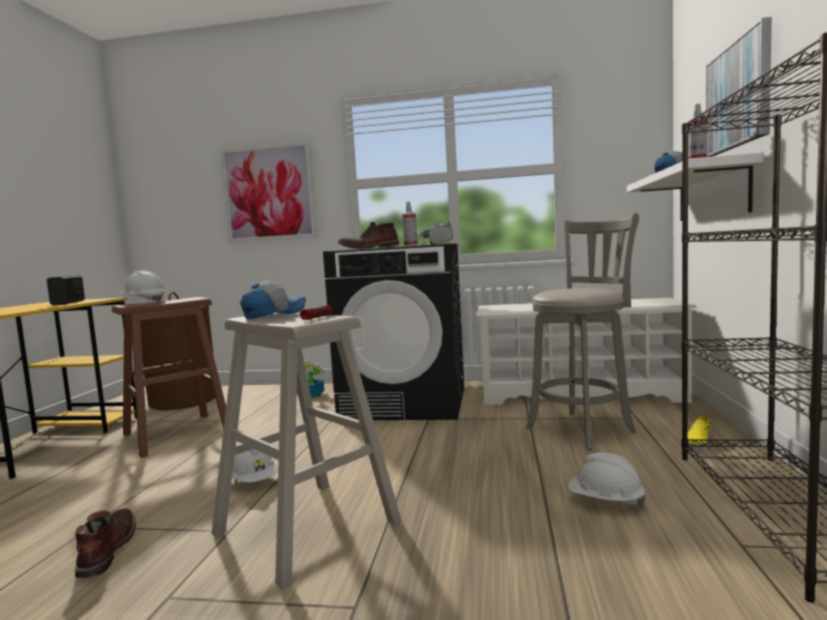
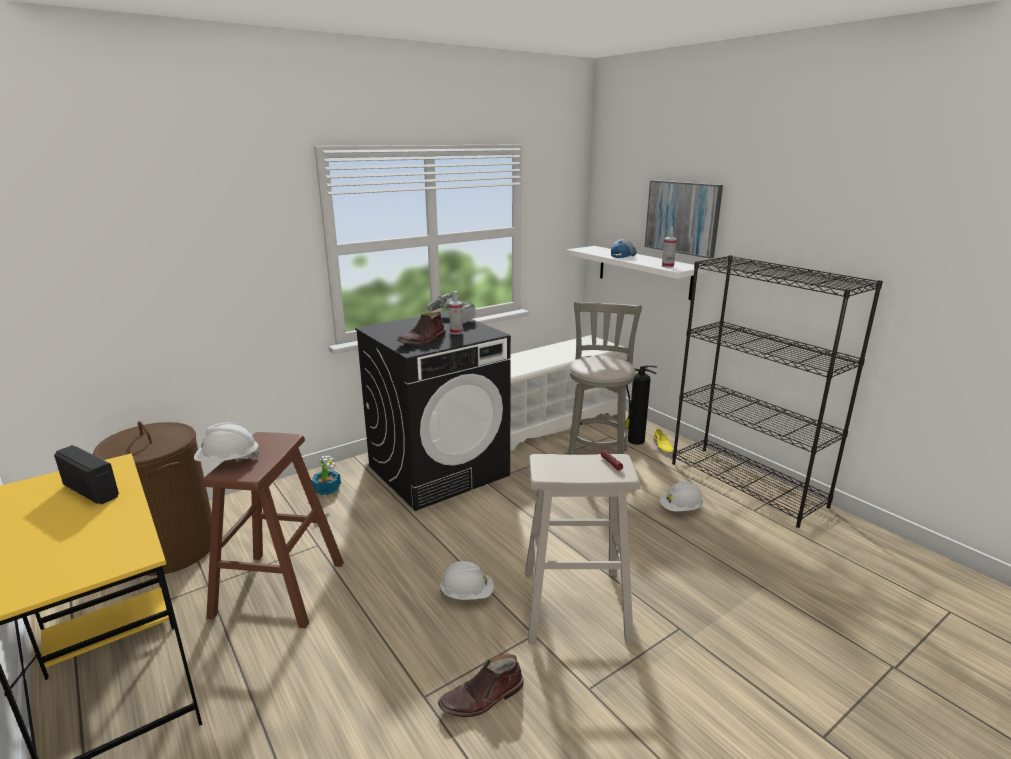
camera: 45 degrees left, 15 degrees up
(106, 550) = (482, 698): brown boot -> brown boot turned 60 degrees counterclockwise
(268, 193) = (224, 264): picture -> none
(273, 314) = (551, 464): cap -> none
(665, 427) = (635, 440): none -> fire extinguisher

